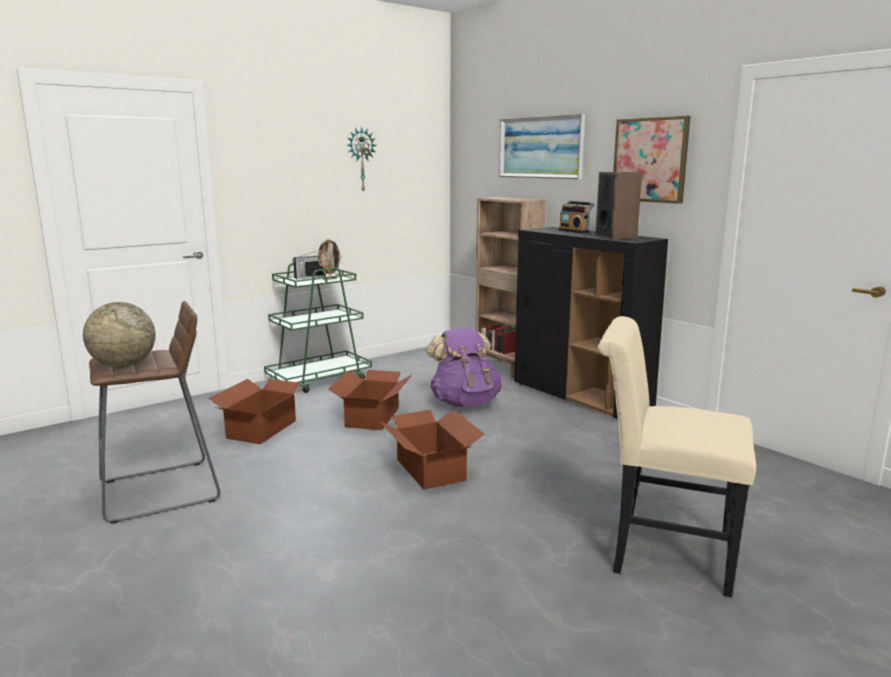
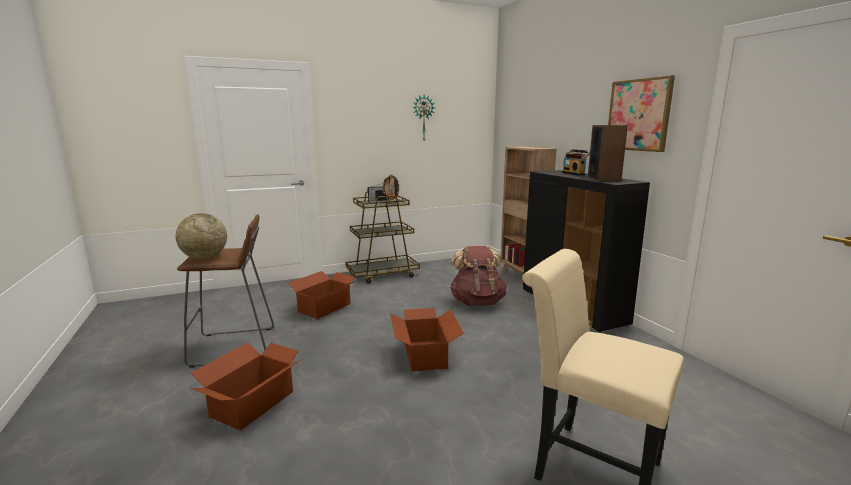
camera: 15 degrees right, 0 degrees up
(319, 380) = (383, 274): green cart -> brown cart
(371, 417) = (403, 307): cardboard box -> cardboard box (251, 404)
(464, 403) = (477, 302): purple backpack -> brown backpack
(540, 147) = (555, 107): picture -> none

